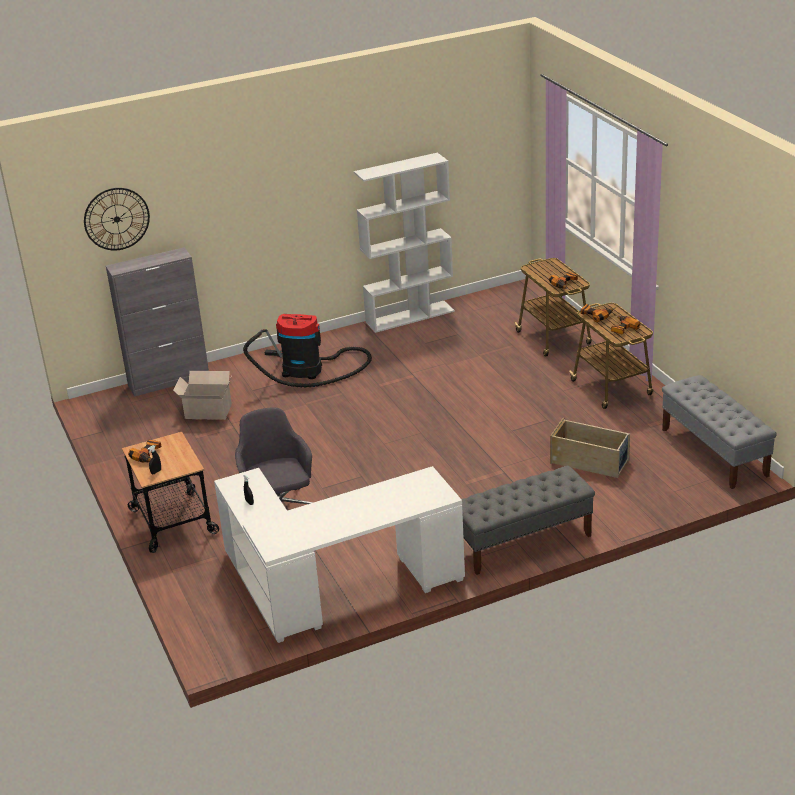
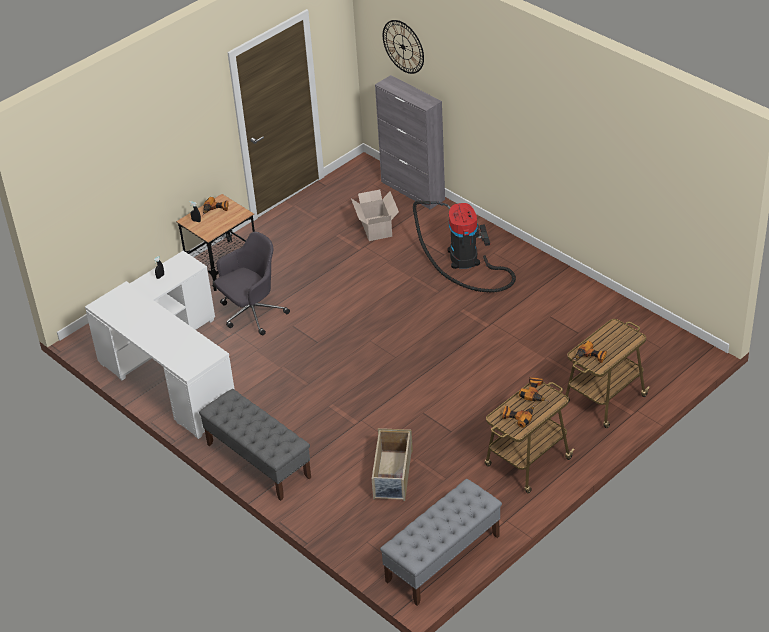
camera: 70 degrees right, 10 degrees up
(410, 316) = (595, 292): white bookcase -> none

